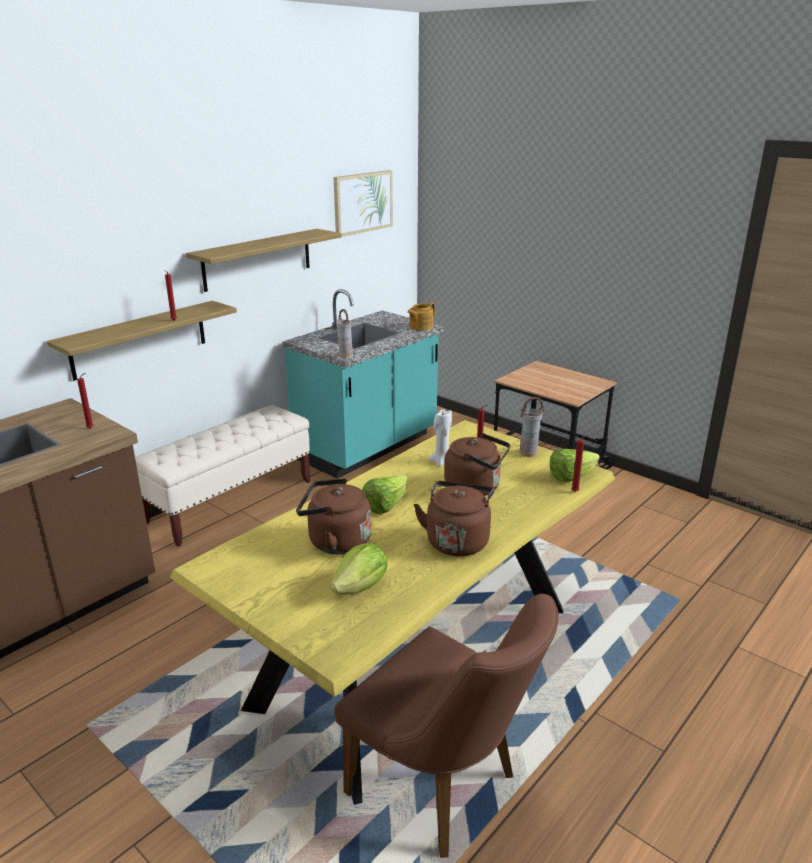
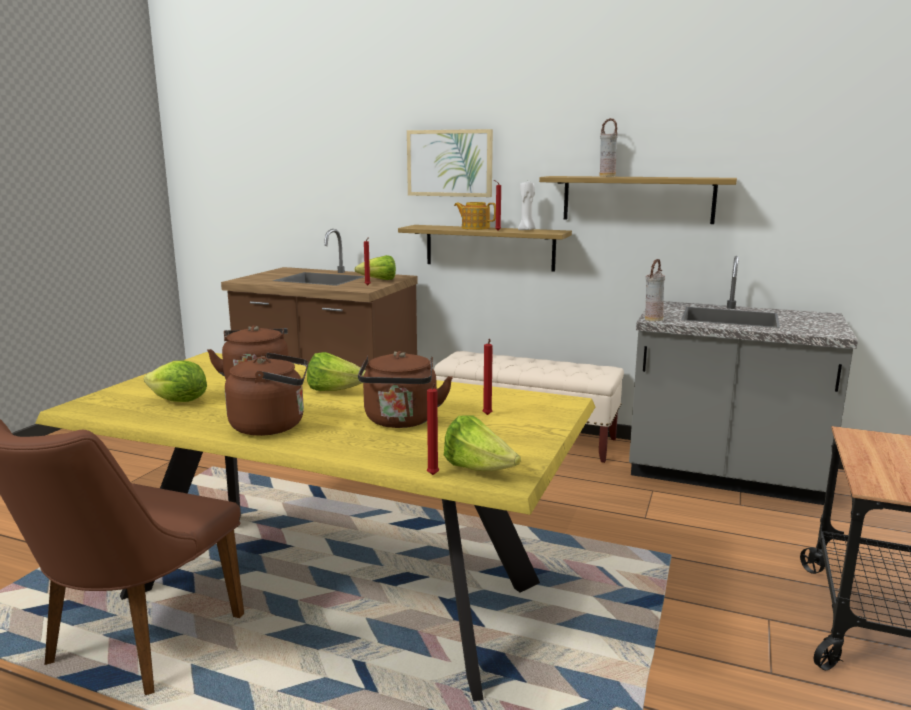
camera: 70 degrees right, 10 degrees down
(69, 419) = (379, 280): none -> lettuce
(362, 202) = (833, 154): picture -> picture (449, 163)
(368, 447) = (724, 476): turquoise counter -> grey counter
(420, 327) = (824, 331): teapot -> teapot (475, 228)
(441, 462) = (456, 400): white candle -> white candle (526, 230)
(528, 453) = (528, 438): vase -> vase (606, 176)

